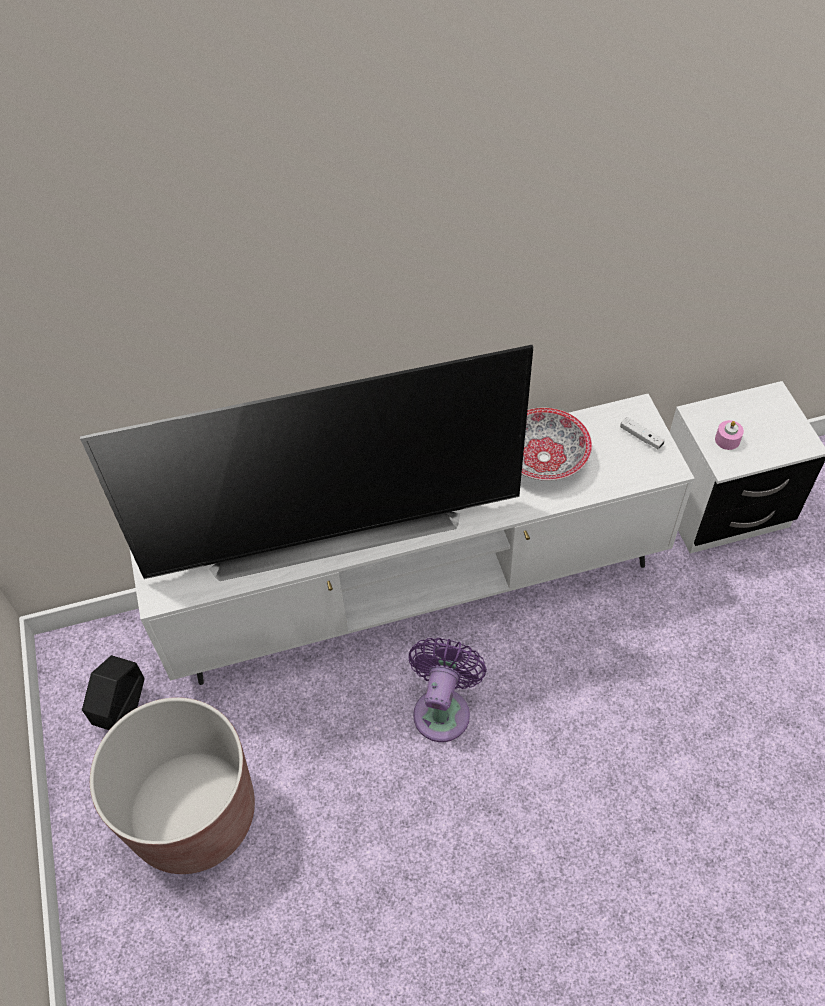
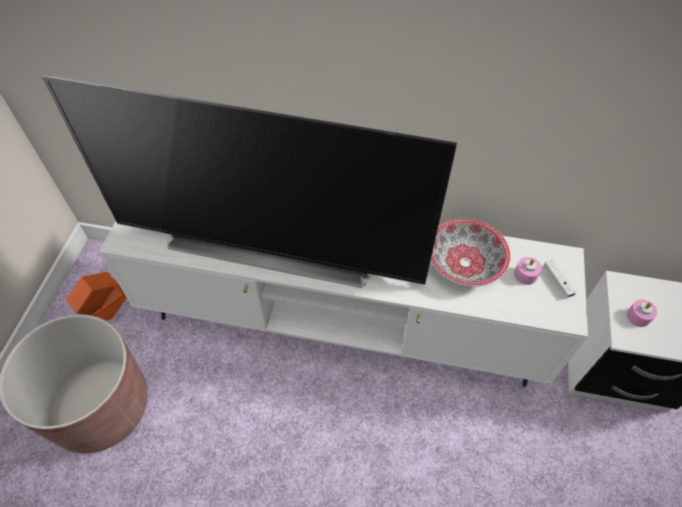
camera: 25 degrees right, 0 degrees up
(123, 709) = (106, 312): black planter -> orange planter
(443, 709) = (310, 420): purple fan -> none
(608, 444) = (525, 274): none -> pink candle

